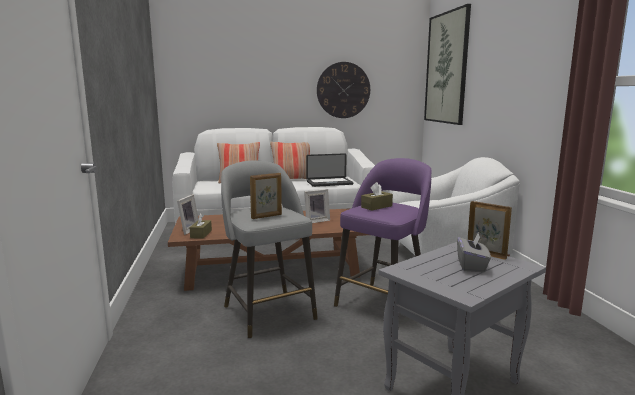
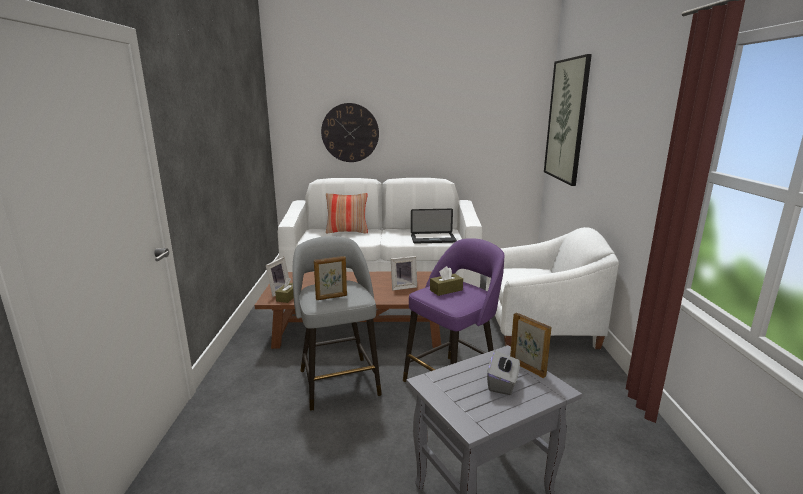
camera: 10 degrees right, 5 degrees up
(292, 179) = (399, 231): pillow -> none
(343, 90) = (457, 139): wall clock -> wall clock (350, 133)

